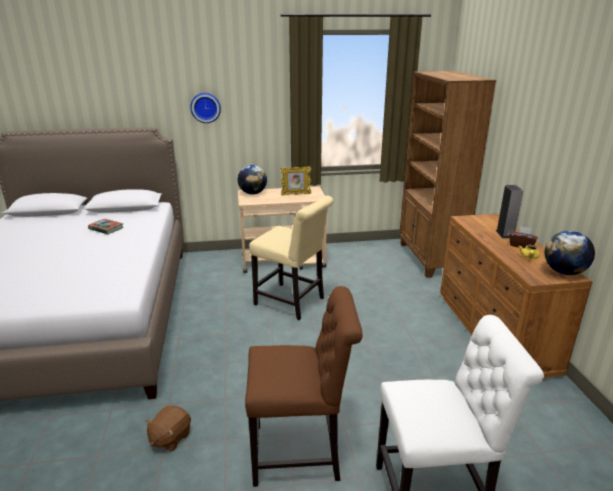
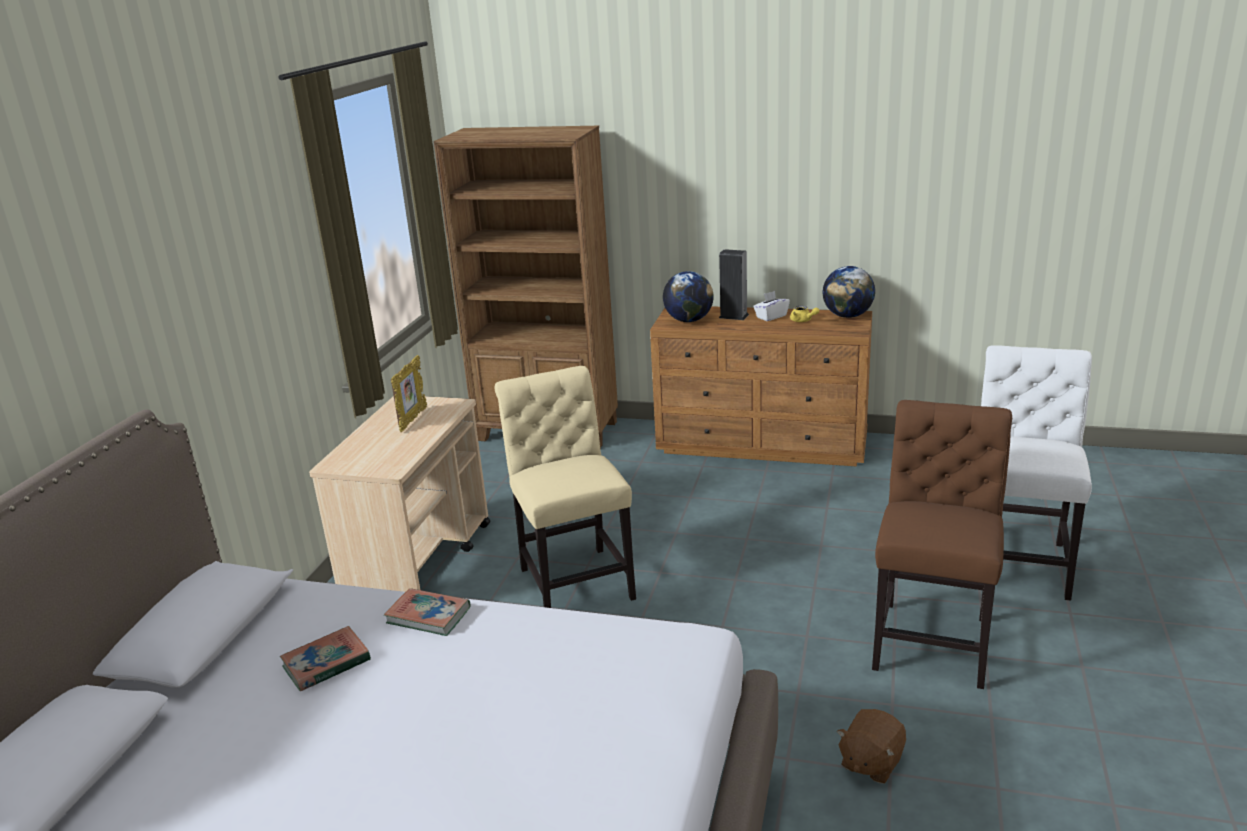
camera: 65 degrees left, 0 degrees up
(138, 237) = (428, 616): none -> book
(170, 438) = (870, 762): brown plush toy -> brown plush toy turned 75 degrees clockwise
(205, 107) = (195, 320): wall clock -> none
(253, 193) = (352, 458): globe -> globe (688, 320)
(292, 302) = (574, 580): beige chair -> beige chair turned 75 degrees counterclockwise
(521, 245) = (771, 316): brown tissue box -> white tissue box

